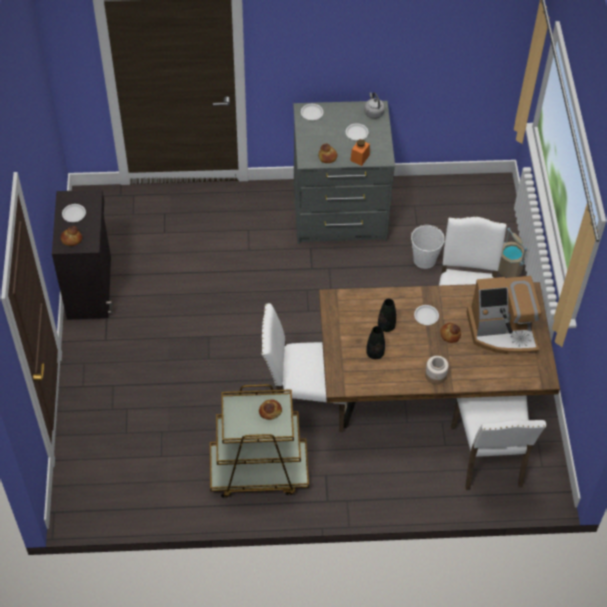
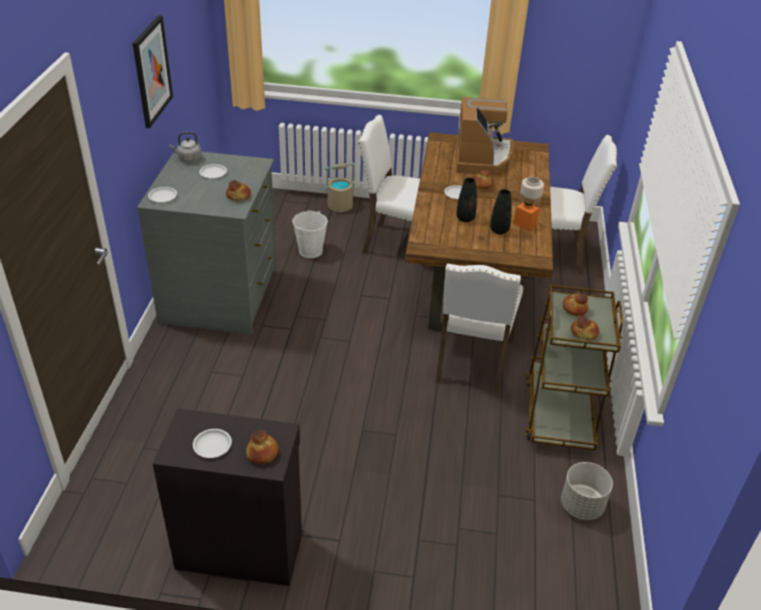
camera: 80 degrees left, 15 degrees down
(160, 488) = (581, 506): none -> grey planter
(239, 418) = (584, 333): none -> bread
(360, 158) = (251, 176): orange jar -> orange jar (524, 224)
(375, 40) = (152, 71): none -> picture

